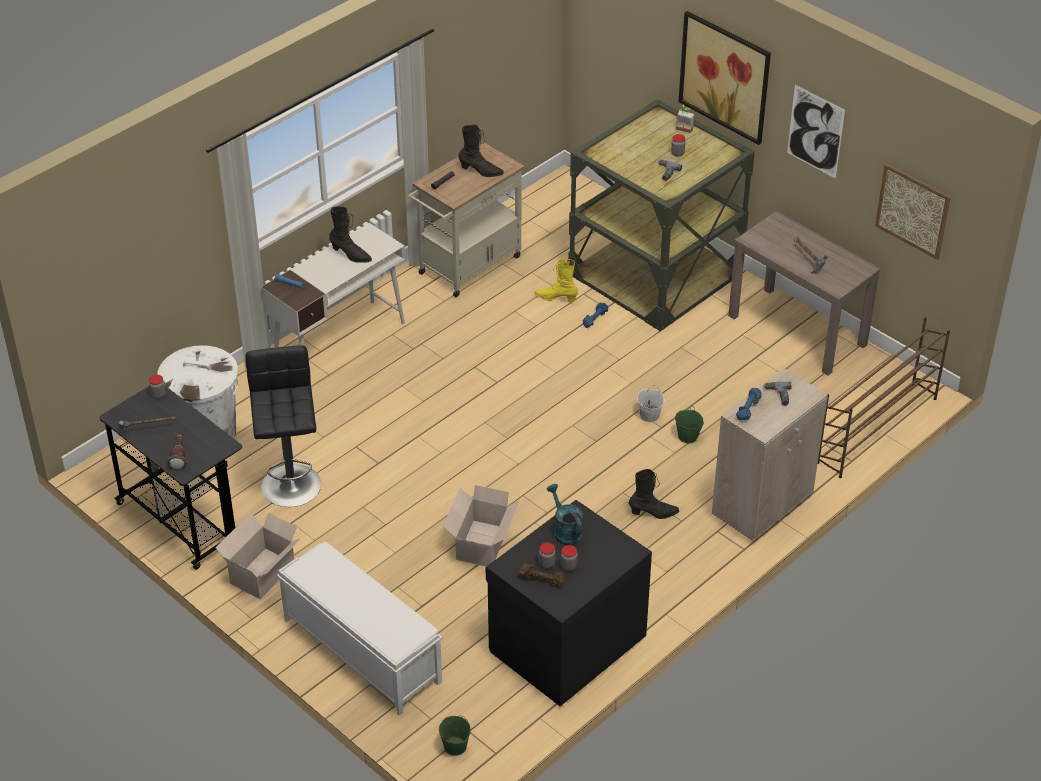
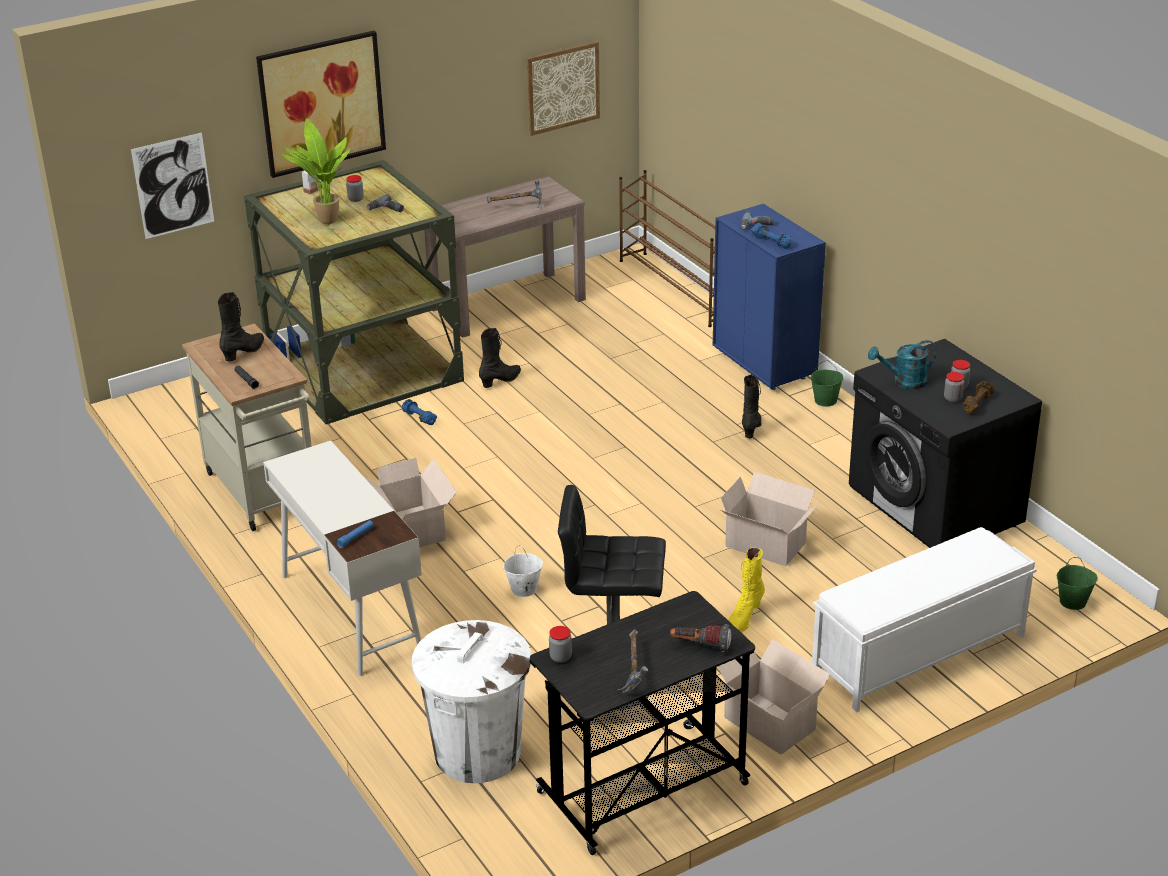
camera: 75 degrees left, 10 degrees down
(350, 255) = (324, 482): black boot -> black boot (501, 380)
(445, 350) = (413, 530): none -> cardboard box
(556, 298) = (365, 438): yellow boot -> yellow boot (743, 619)
(632, 147) = (325, 221): none -> potted plant
(649, 415) = (598, 408): white bucket -> white bucket (523, 589)
(688, 436) = (642, 390): green bucket -> green bucket (825, 400)
(761, 509) = (765, 366): beige cabinet -> blue cabinet
(815, 131) = (443, 84): picture -> picture (173, 186)

